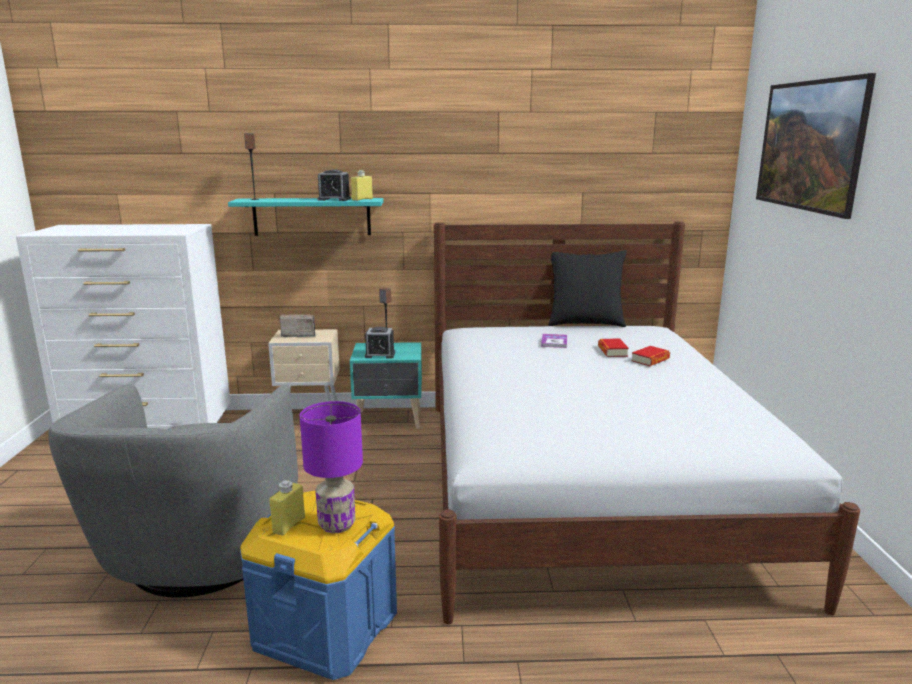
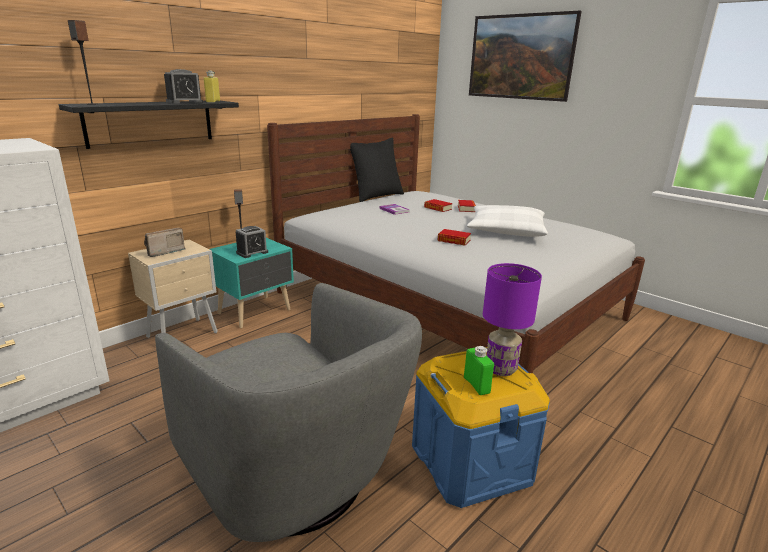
camera: 45 degrees left, 5 degrees up
(289, 525) = (476, 385): yellow bottle -> green bottle
(312, 216) = (150, 123): turquoise shelf -> black shelf
(527, 389) = (453, 240): none -> book
(627, 396) = (506, 230): none -> white pillow

